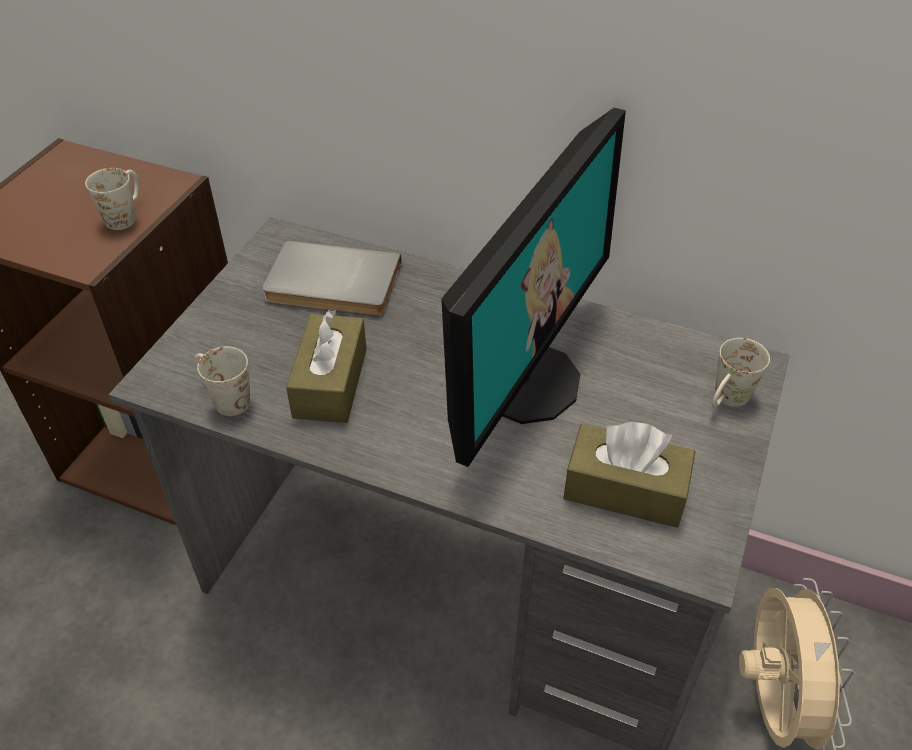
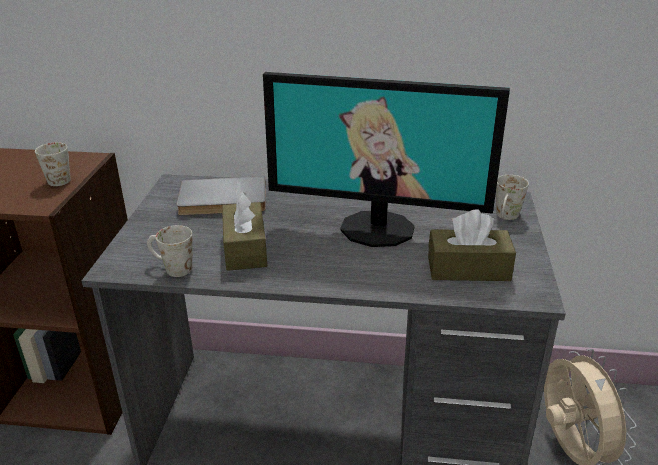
camera: 15 degrees left, 15 degrees down
(527, 382) = (378, 228): monitor -> monitor turned 90 degrees clockwise

